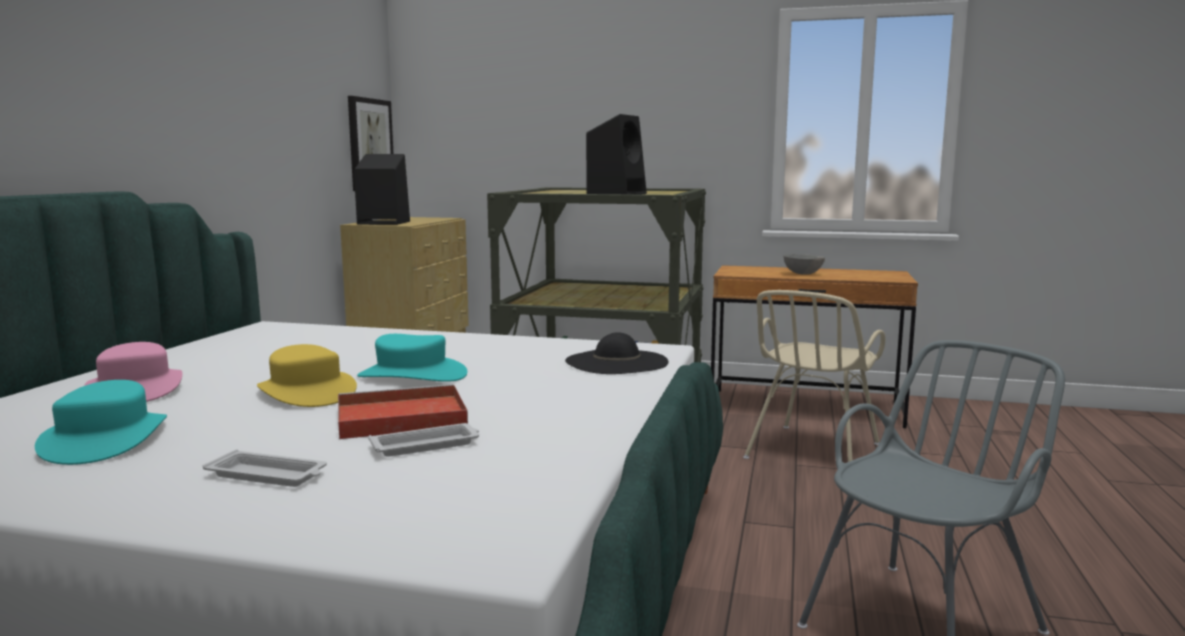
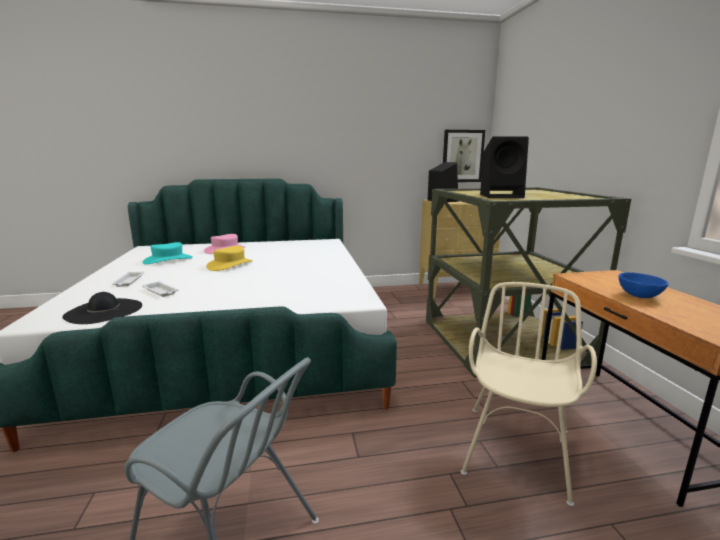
camera: 65 degrees right, 5 degrees up
(398, 418) = (197, 281): red tray -> none
(412, 375) = (264, 271): turquoise hat -> none
(616, 362) = (319, 297): black hat -> black hat (104, 311)
(802, 274) = (639, 296): grey bowl -> blue bowl
(812, 453) = (516, 446): beige chair -> beige chair turned 105 degrees clockwise

